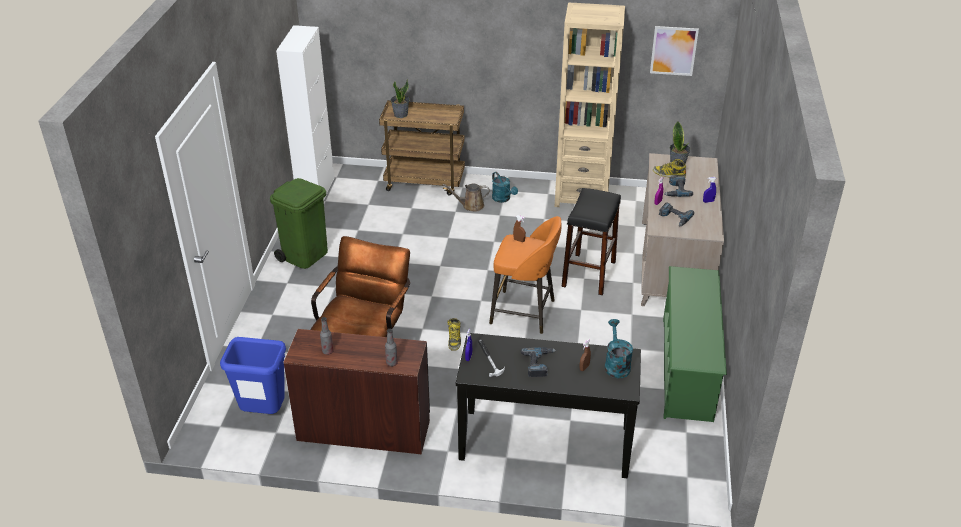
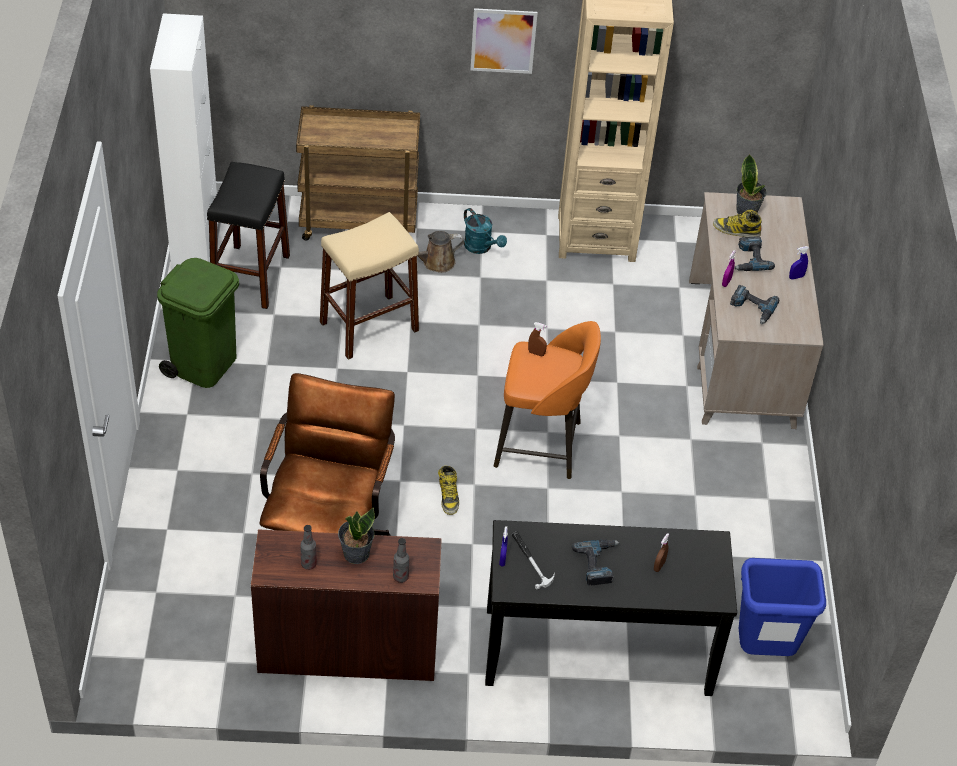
camera: 10 degrees left, 10 degrees up
(263, 413) = (201, 633): blue trash can -> blue trash can (763, 650)
(400, 114) = (325, 131): potted plant -> potted plant (356, 553)
(419, 239) = (369, 326): none -> beige stool
(589, 274) = (623, 374): black stool -> black stool (251, 276)
(616, 364) = (700, 558): turquoise watering can -> none
(673, 51) = (737, 37): picture -> picture (503, 40)
(687, 368) = (774, 522): green shoe rack -> none

